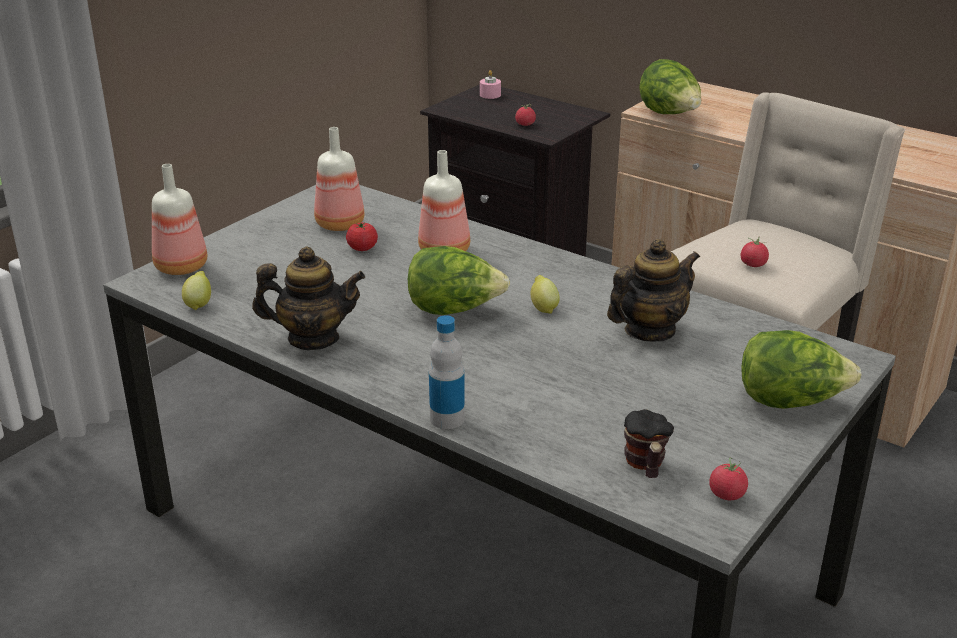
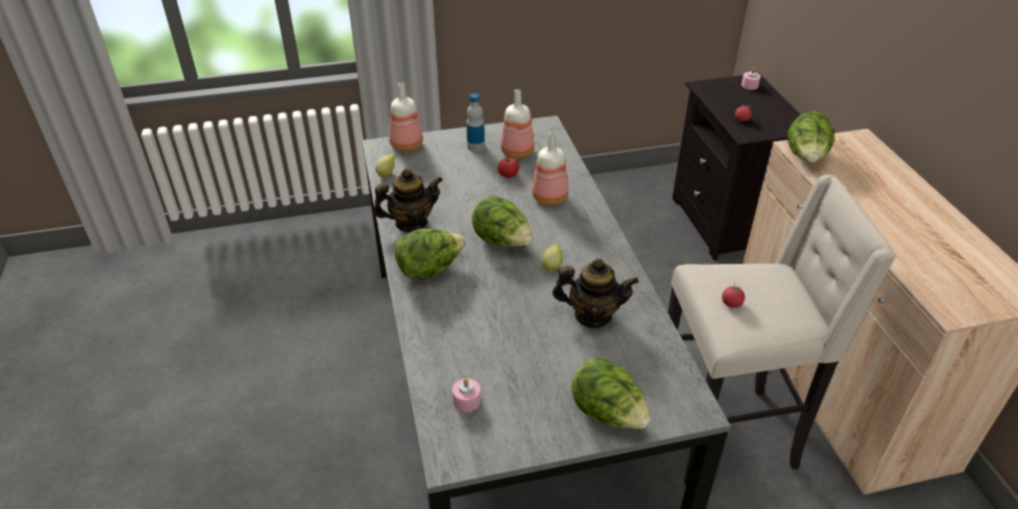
camera: 40 degrees right, 10 degrees up
(313, 338) = (411, 223): teapot -> teapot turned 60 degrees counterclockwise
(410, 371) = (430, 269): none -> lettuce
(447, 418) = (410, 309): bottle -> bottle (476, 147)
(645, 466) = (466, 401): mug -> pink candle
(727, 494) = (484, 447): tomato -> none

